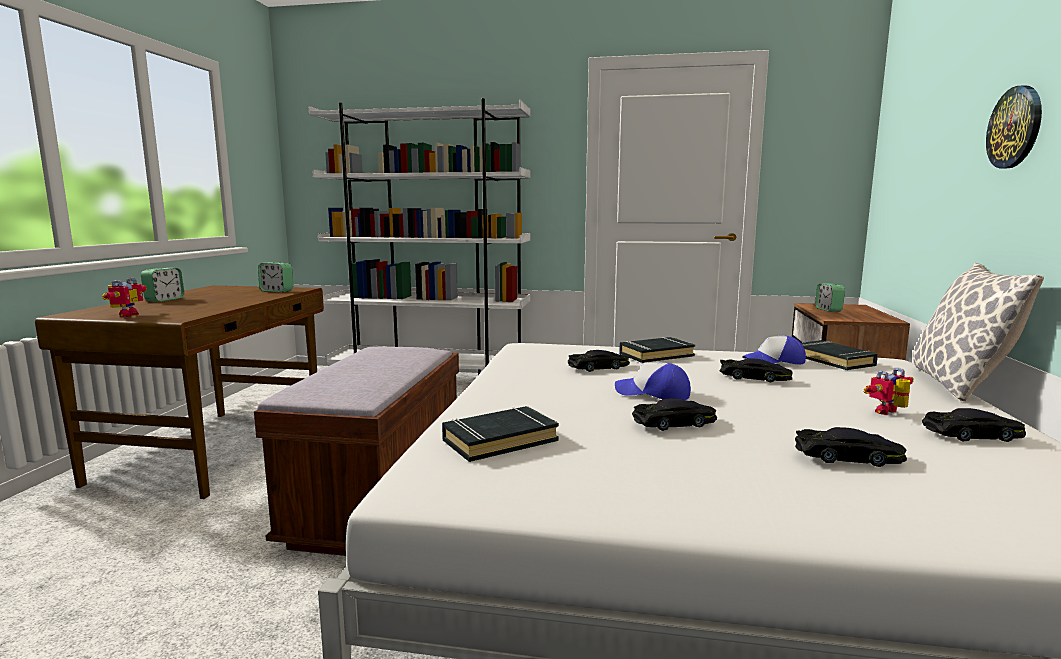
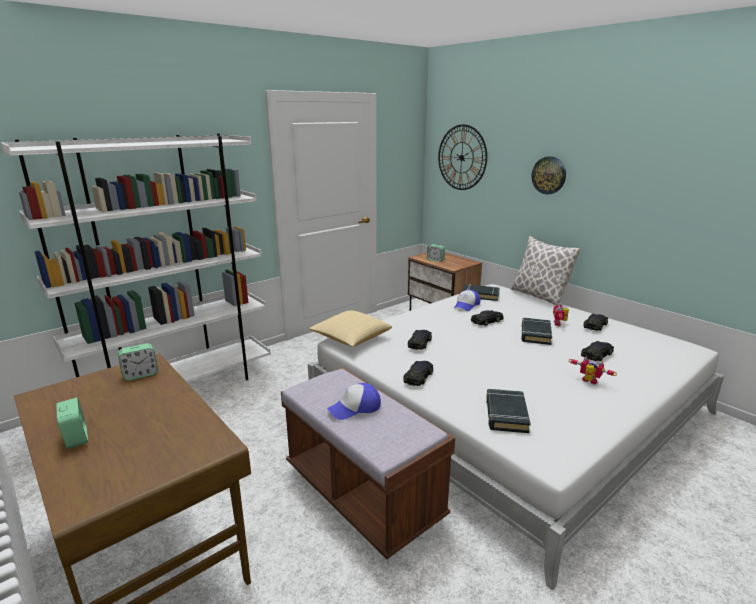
camera: 50 degrees left, 10 degrees up
(125, 315) = (149, 473): toy robot -> toy robot (588, 382)
(540, 347) = (351, 339): none -> pillow
(653, 393) = (484, 351): cap -> cap (355, 408)
(656, 355) = (418, 321): black book -> black book (535, 334)
(675, 422) = (527, 365): black toy car -> black toy car (418, 376)
(909, 135) = (461, 157): none -> wall clock

